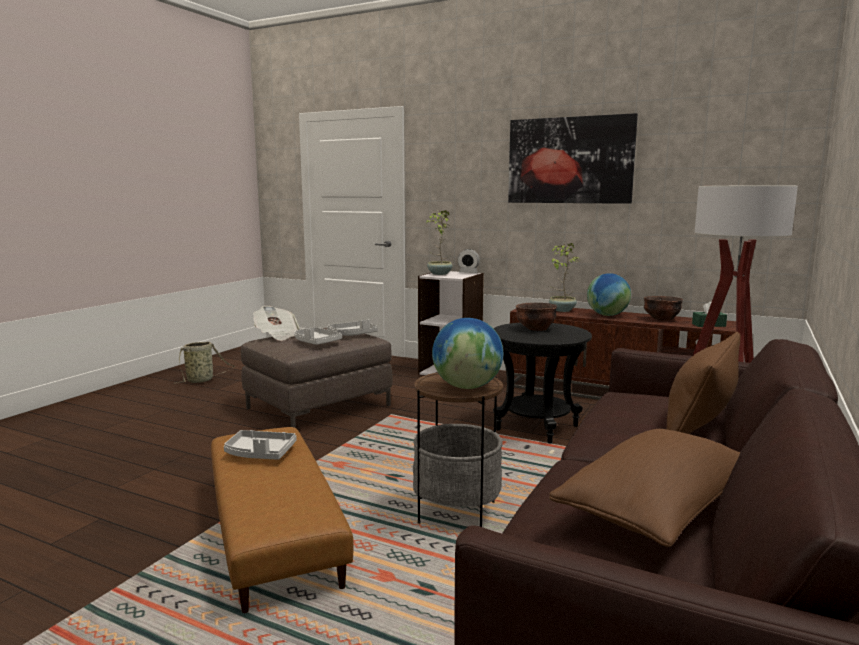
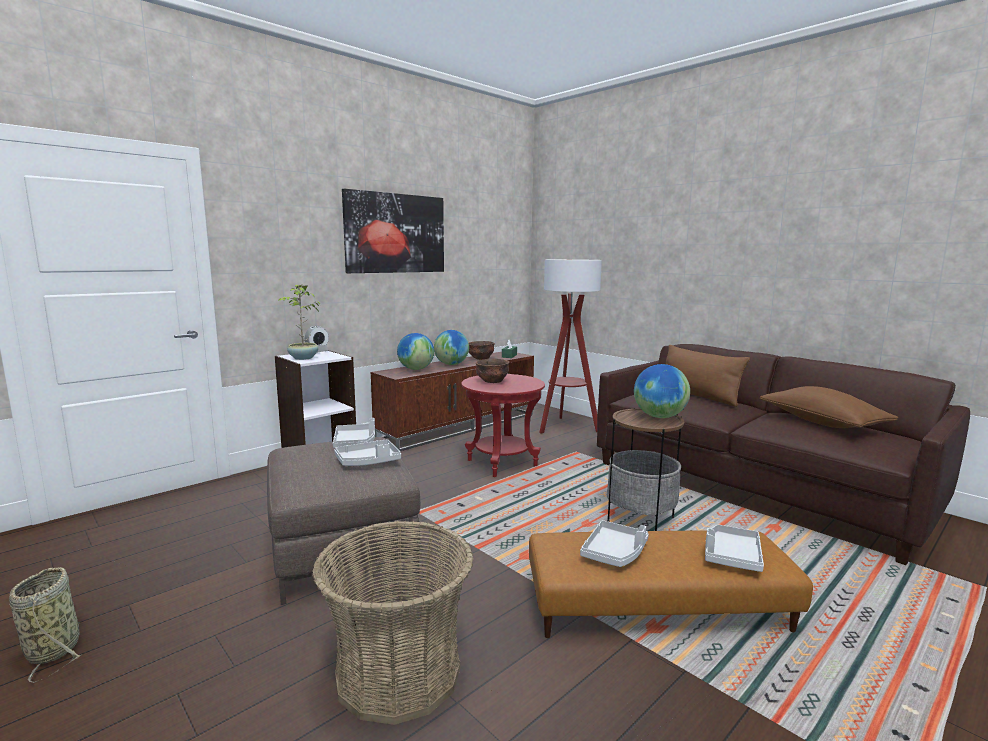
camera: 70 degrees left, 0 degrees up
(182, 449) = (398, 673): none -> basket
(267, 504) = (731, 556): none -> grey tray
(277, 335) = (295, 478): newspaper -> none
(537, 427) = (502, 463): black side table -> red side table
(561, 310) = (416, 369): potted plant -> globe

